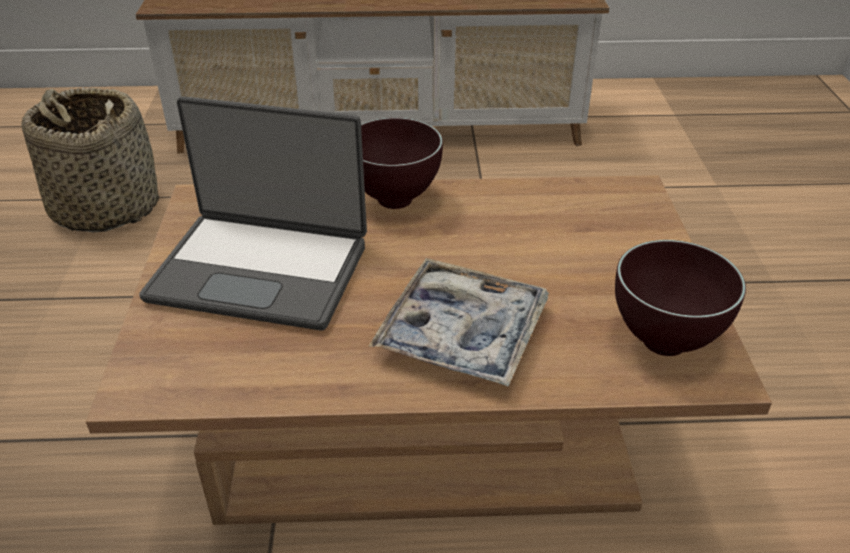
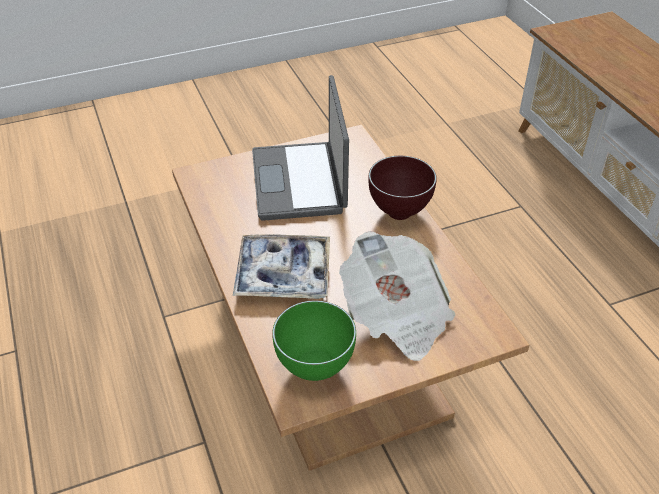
camera: 70 degrees right, 5 degrees up
(106, 207) = (437, 128): basket -> none
(586, 250) = (396, 315): none -> newspaper
(666, 343) = (315, 370): brown bowl -> green bowl

